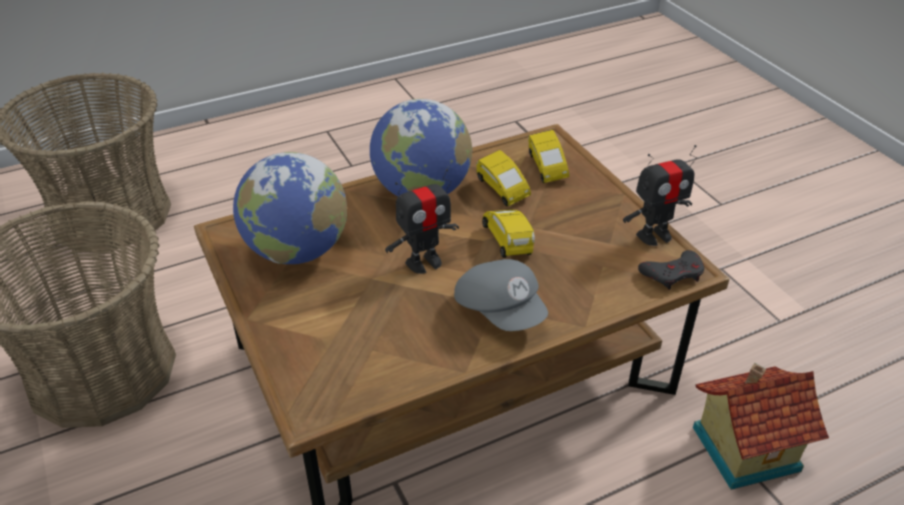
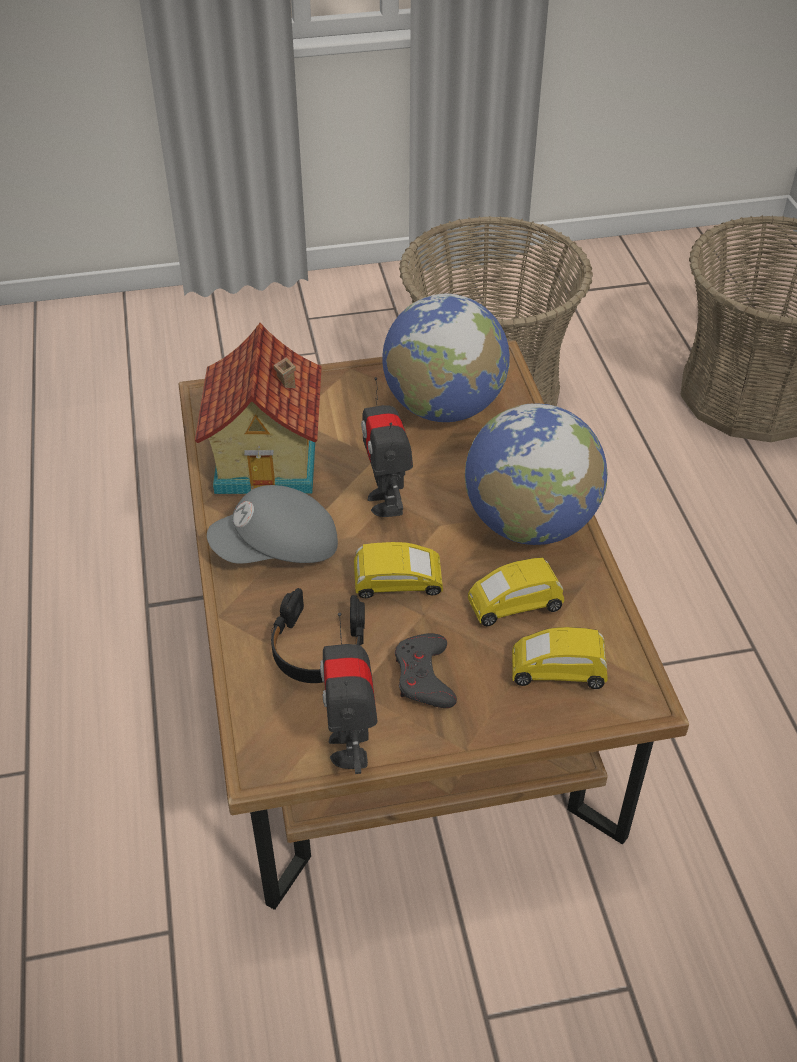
camera: 105 degrees right, 5 degrees up
(584, 268) = (318, 647): none -> black headphones
(673, 274) = (264, 737): grey game controller -> grey game controller (424, 677)
(743, 446) = (151, 952): toy house -> toy house (270, 460)

